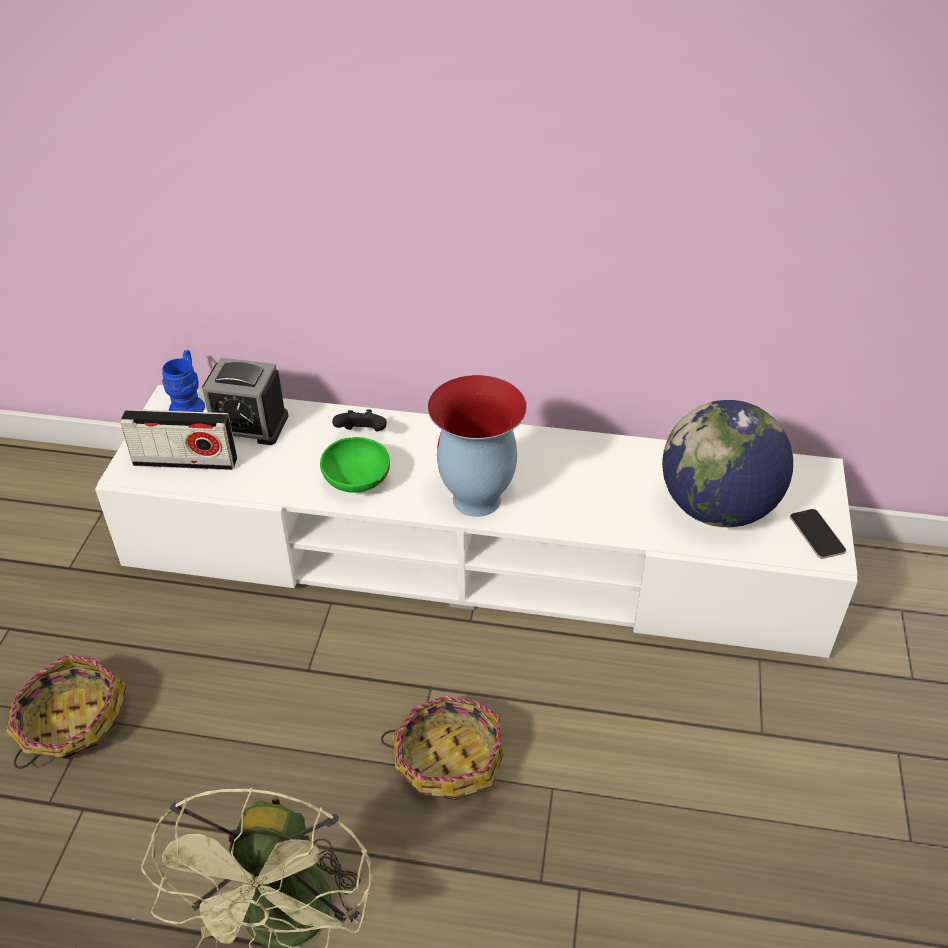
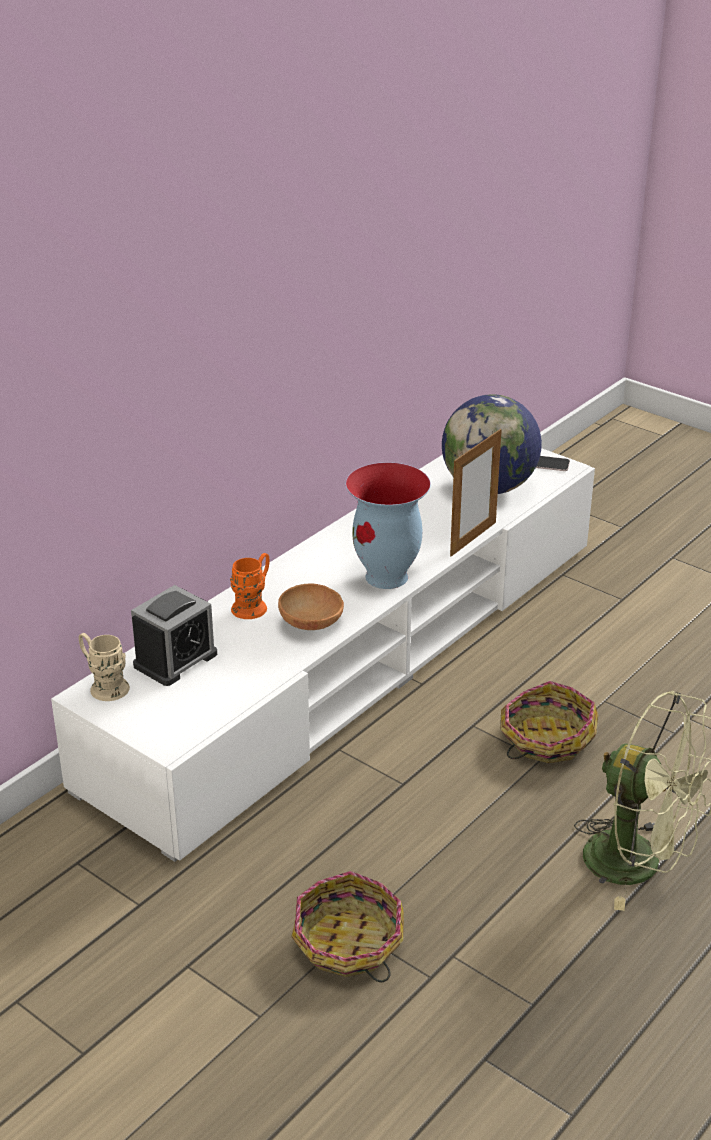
camera: 60 degrees left, 10 degrees down
(185, 461) = (189, 707): radio -> none
(189, 403) = (104, 686): blue mug -> beige mug
(356, 483) = (312, 625): green bowl -> brown bowl
(362, 434) = (253, 605): black game controller -> orange mug
(602, 535) = (473, 539): none -> picture frame

